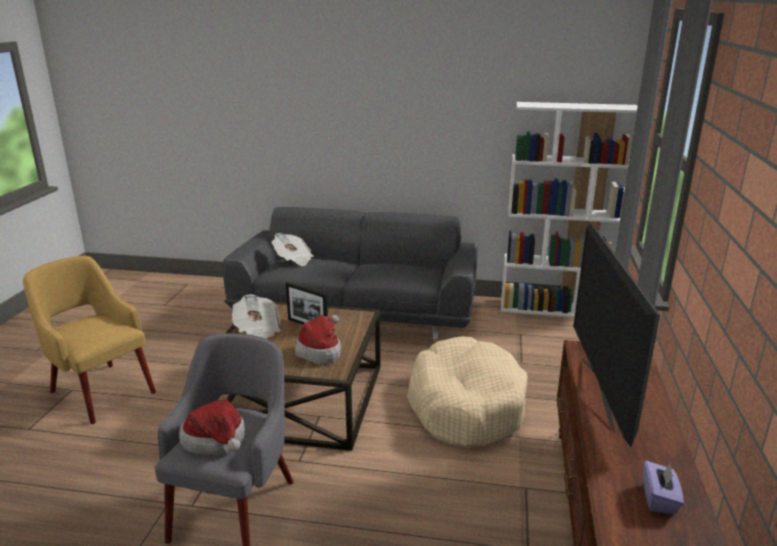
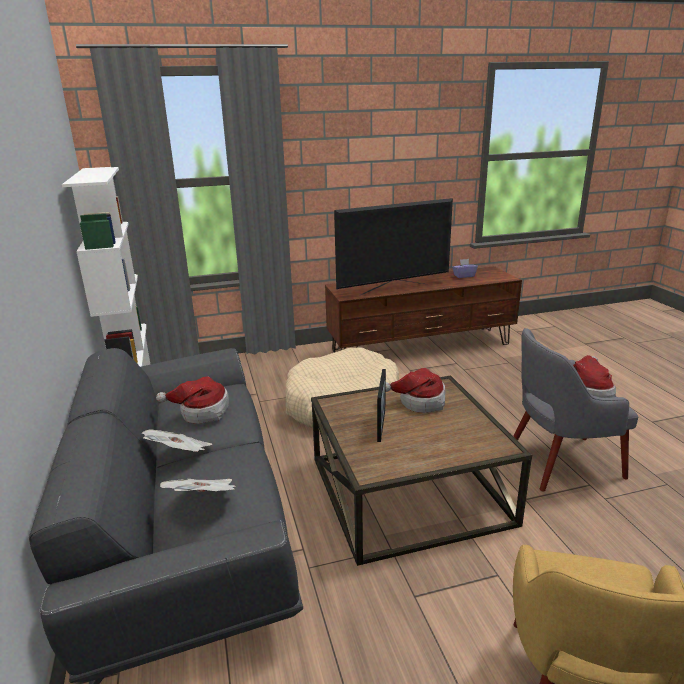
camera: 115 degrees left, 0 degrees up
(257, 330) = (424, 451): newspaper -> newspaper (180, 454)
(390, 267) = (201, 412): none -> hat

